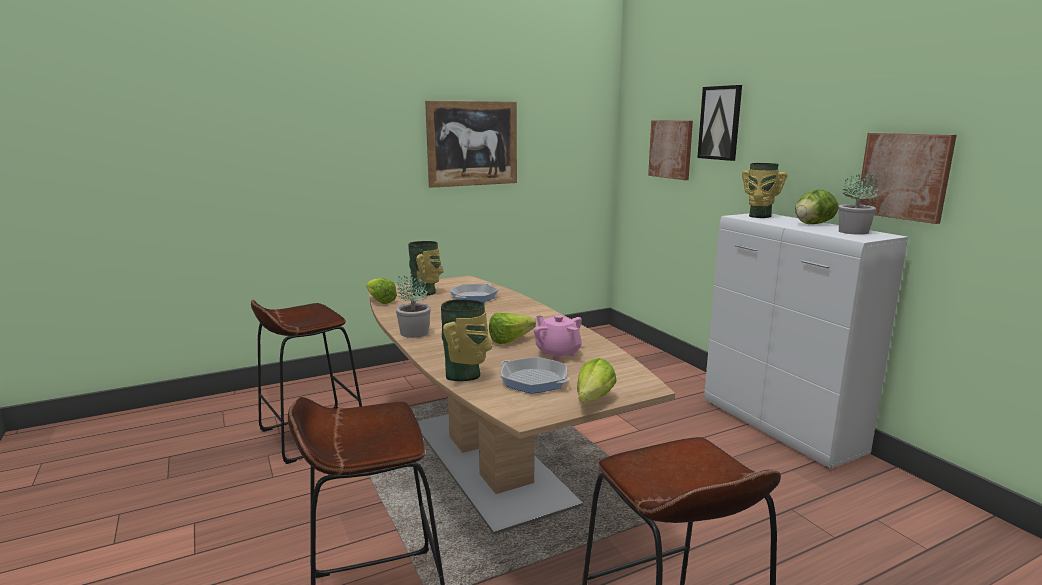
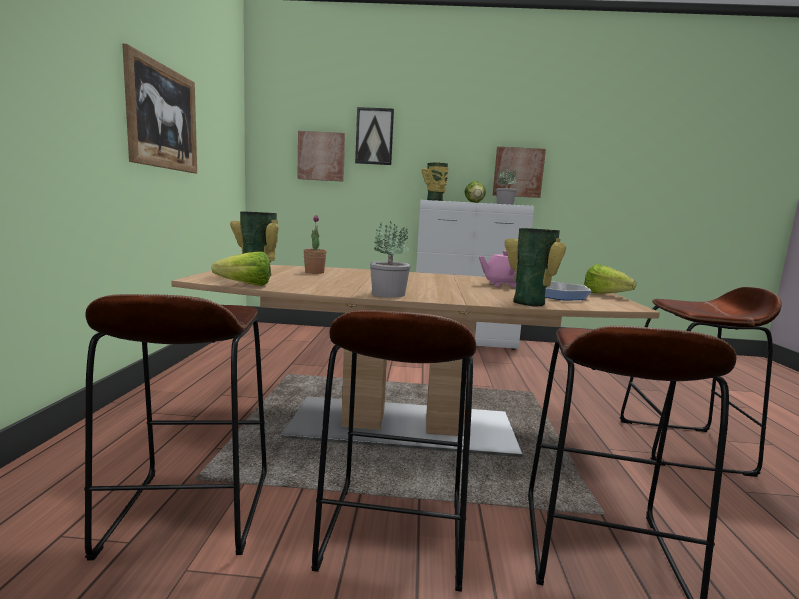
camera: 60 degrees left, 5 degrees down
(337, 503) = (393, 531): none -> brown stool
(473, 297) = (314, 272): frying pan -> potted plant
(514, 340) = (458, 285): lettuce -> none

